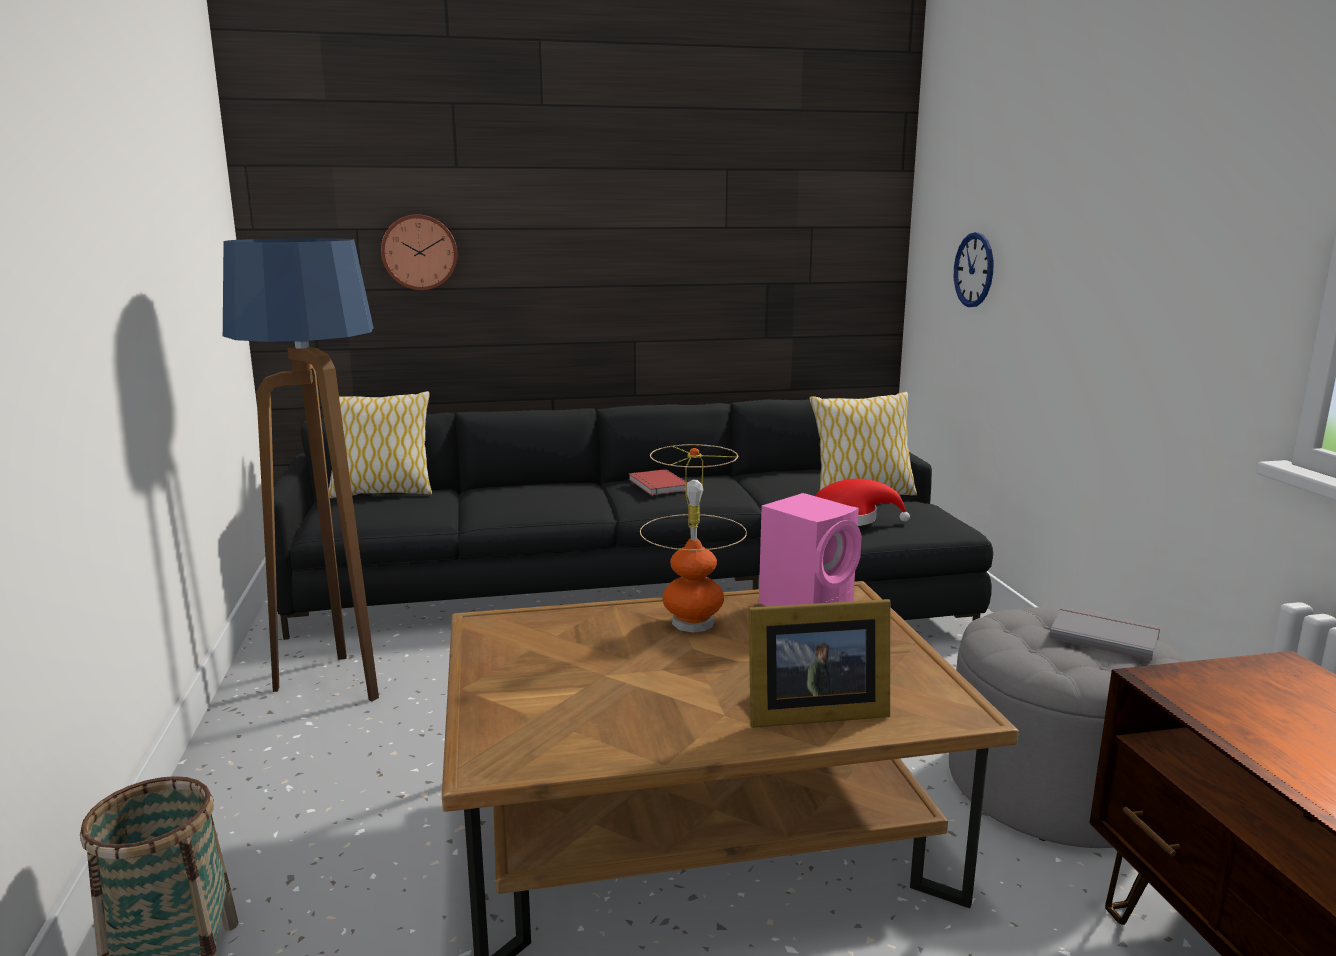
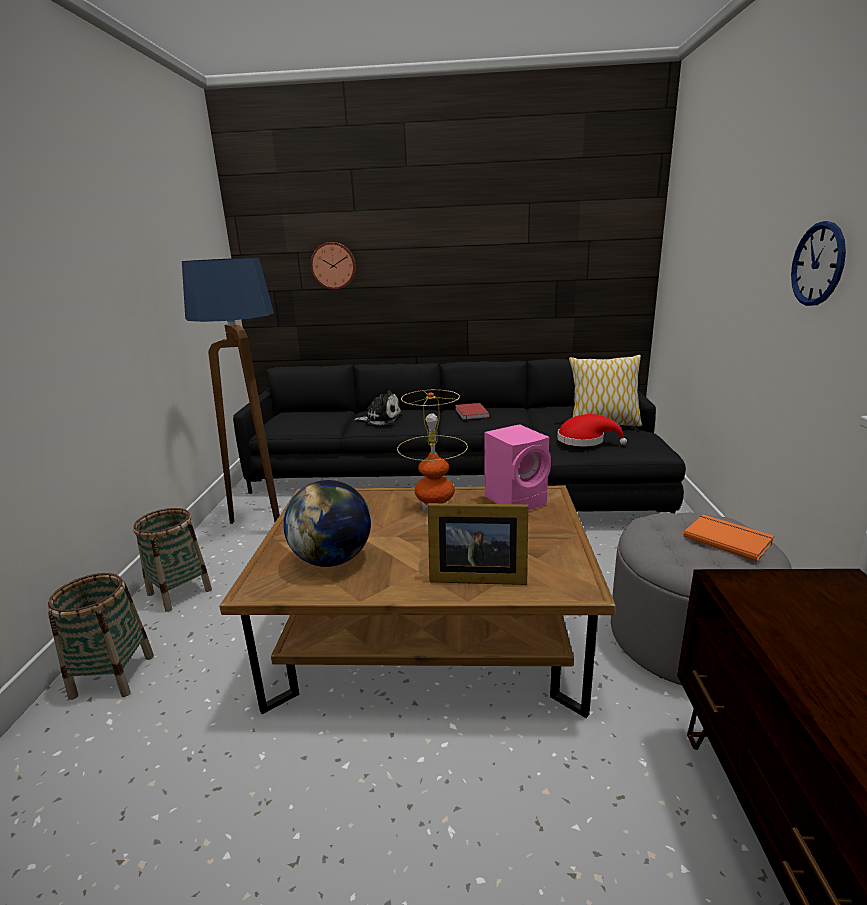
camera: 15 degrees right, 5 degrees up
(233, 813) = (179, 592): none -> basket
(382, 493) = (309, 411): pillow -> none
(516, 500) = (380, 419): none -> plush toy
(582, 711) = (332, 559): none -> globe
(974, 270) = (695, 267): wall clock -> wall clock (818, 264)
(1103, 635) = (727, 538): grey book -> orange book

